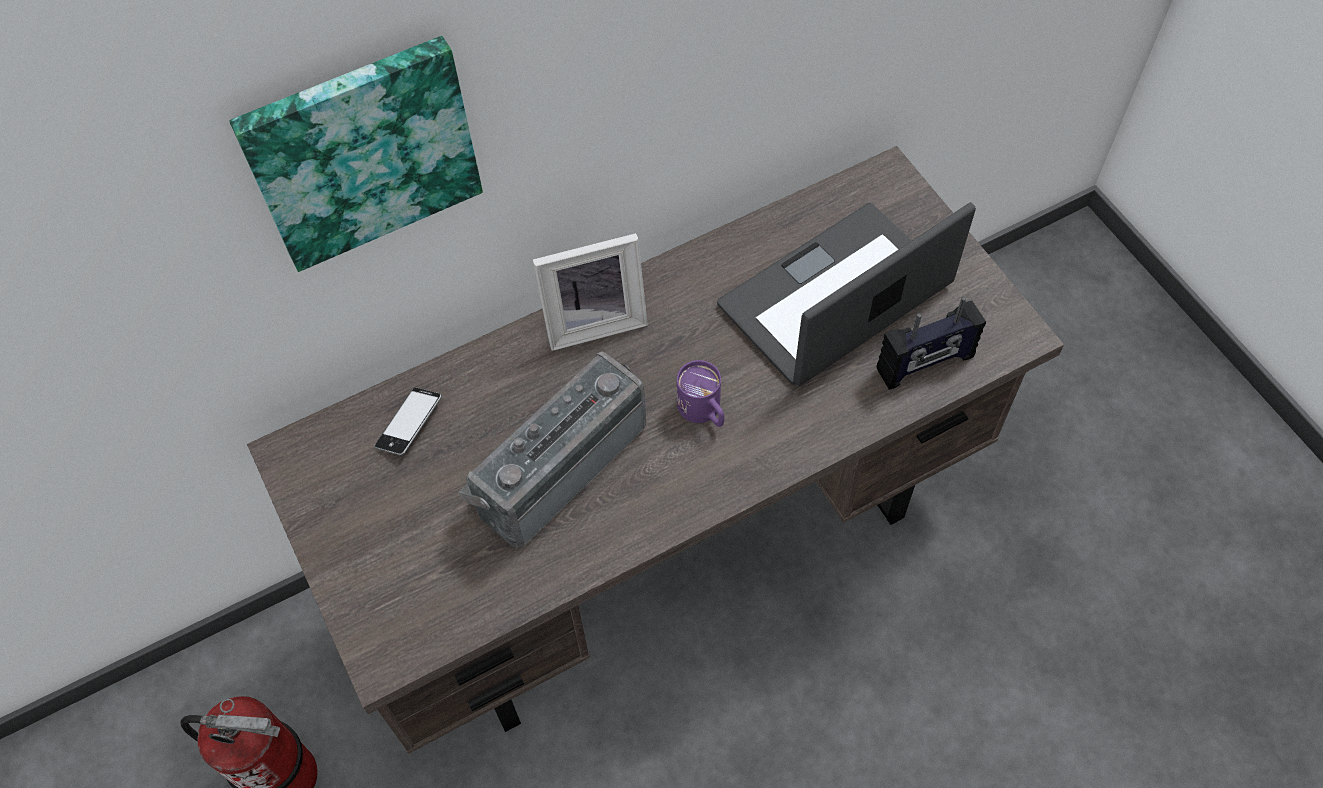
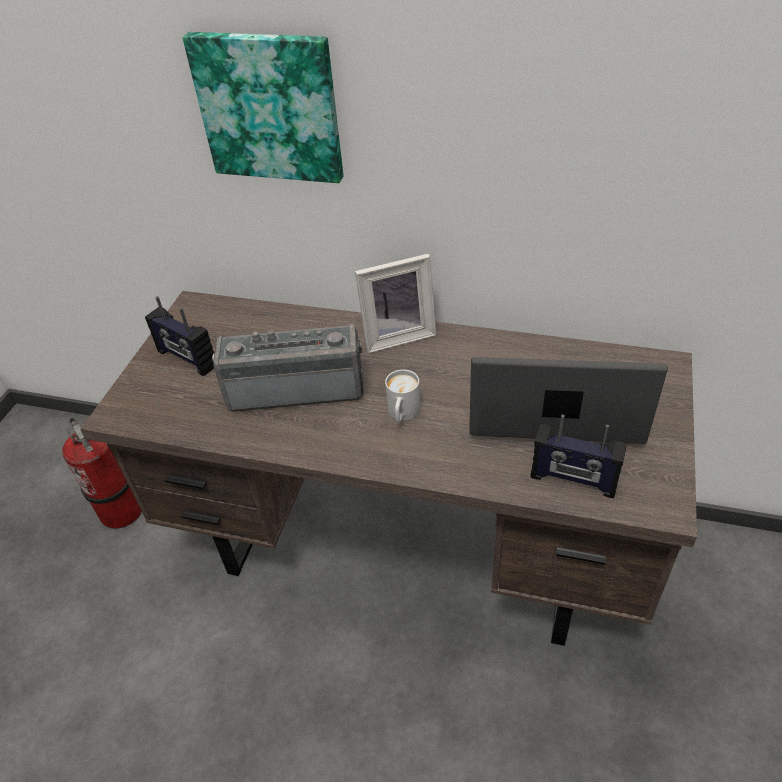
camera: 45 degrees right, 15 degrees down
(380, 527) = (186, 359): none -> radio
(410, 424) = (254, 325): phone -> none
(594, 320) = (397, 335): picture frame -> picture frame turned 45 degrees counterclockwise
(704, 412) = (402, 414): purple mug -> white mug

